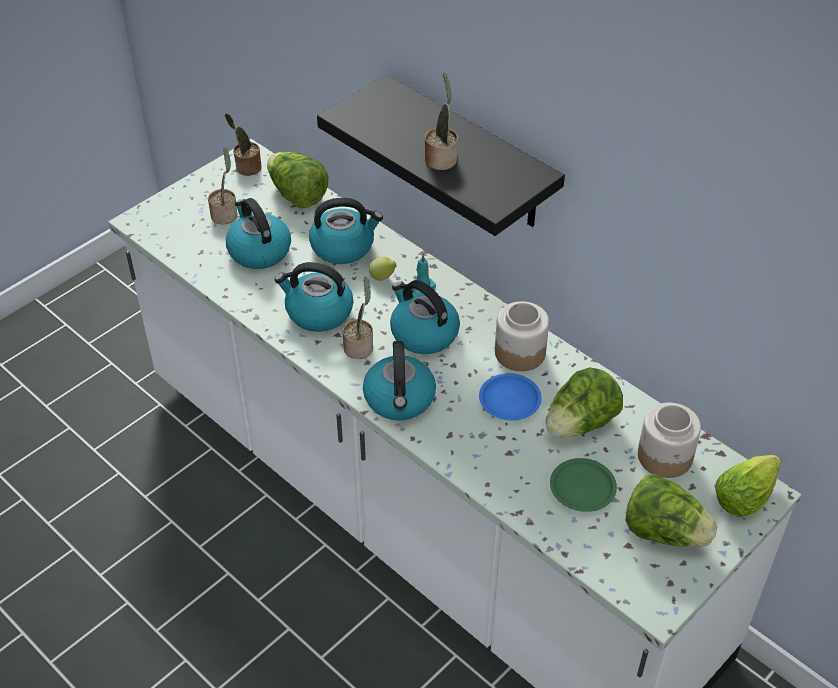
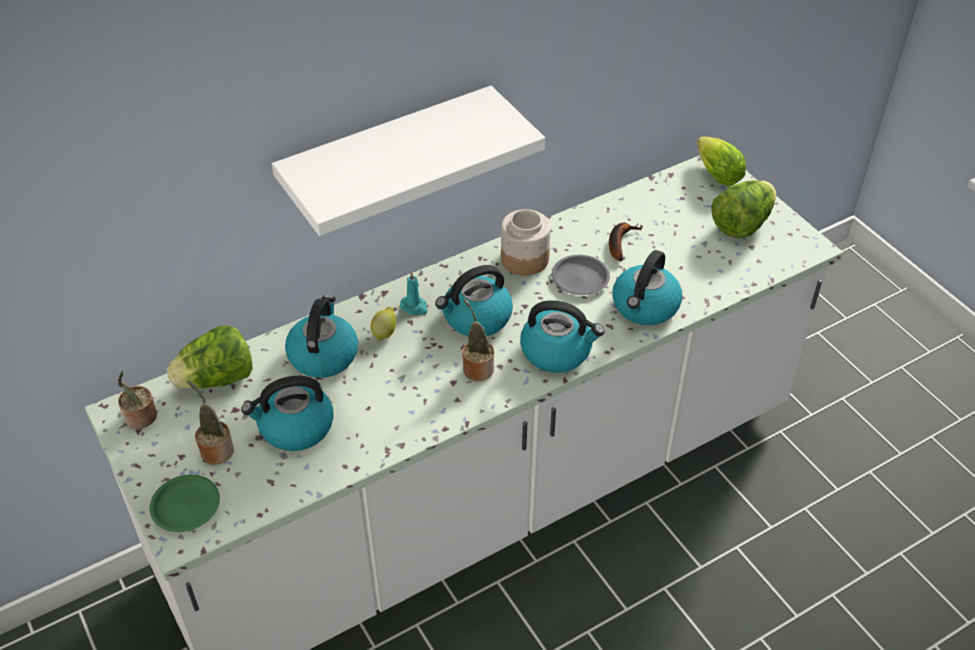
camera: 75 degrees left, 0 degrees up
(318, 312) = (415, 392): kettle -> kettle (645, 307)
(441, 158) = (435, 151): potted plant -> none
(470, 155) = (388, 156): black shelf -> white shelf
(509, 400) = (580, 279): blue plate -> grey plate
(580, 424) = (619, 242): lettuce -> banana
(583, 488) = (690, 257): green plate -> green plate (186, 506)
(665, 457) = (667, 204): jar -> none

